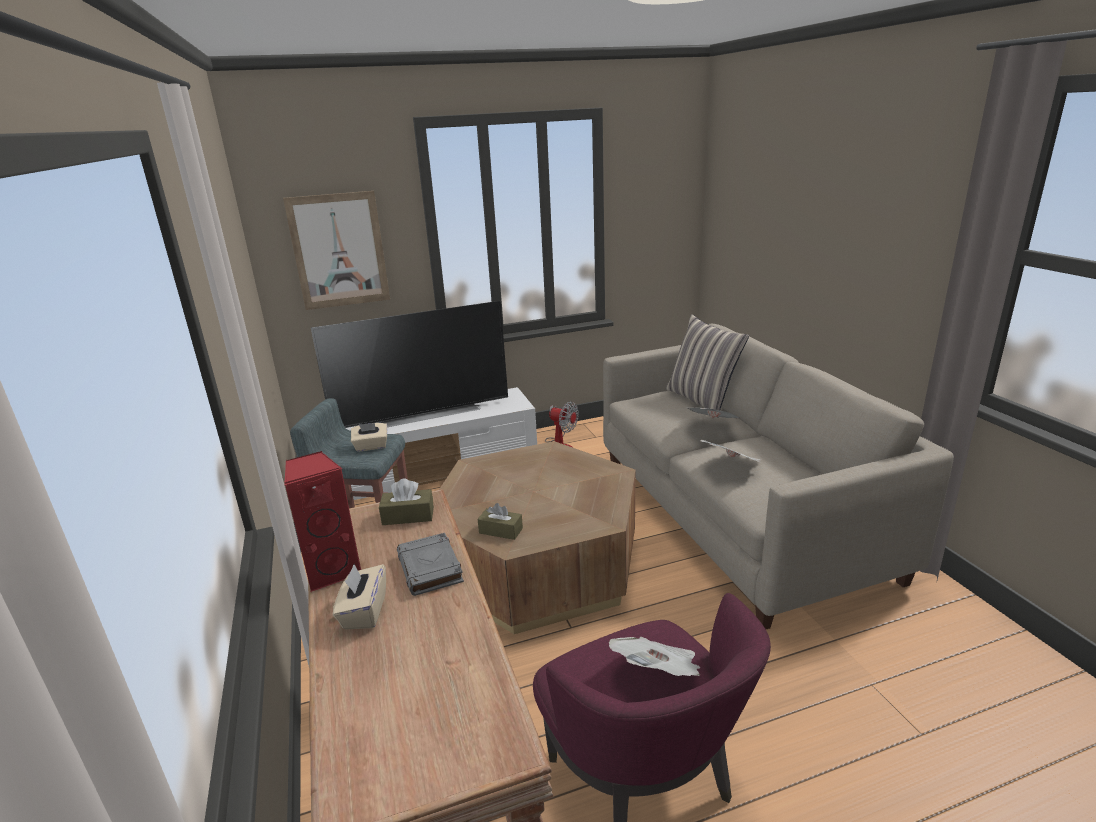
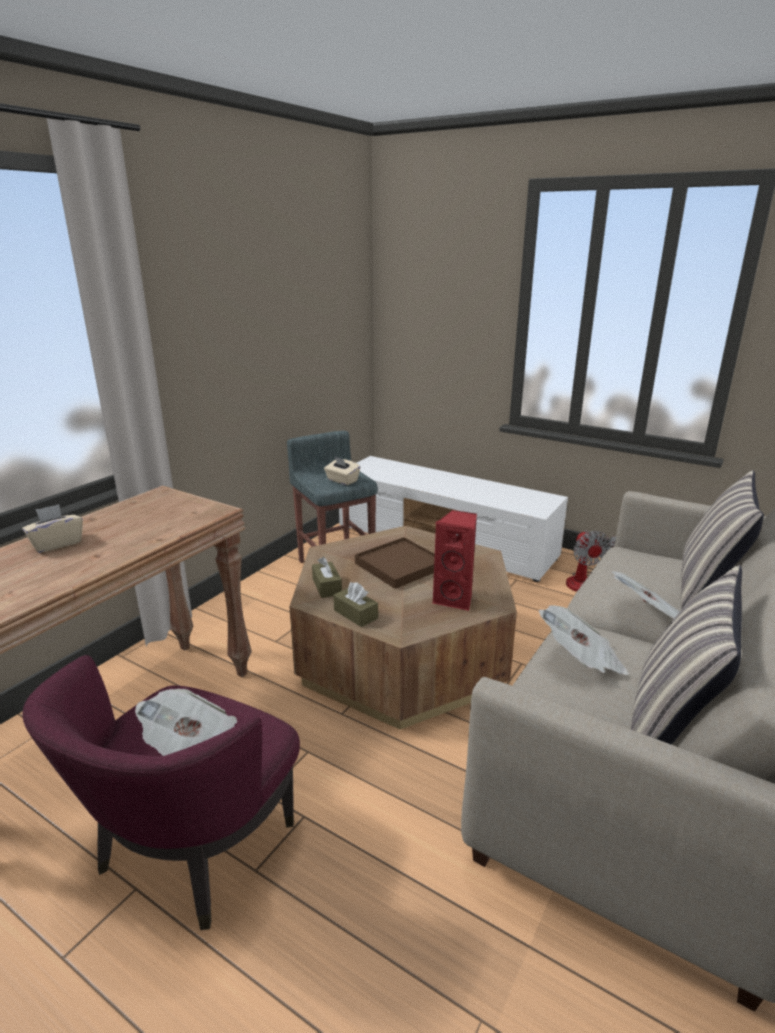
camera: 50 degrees right, 0 degrees up
(333, 571) = (100, 516): red speaker -> red speaker (455, 599)
(339, 251) = (438, 309): picture -> none
(408, 516) = (190, 512): brown tissue box -> brown tissue box (355, 614)
(422, 414) = (452, 483): television -> none
(430, 569) = (123, 545): grey book -> none
(516, 487) = (399, 566): none -> brown tray
(810, 470) = (671, 725): none -> pillow

